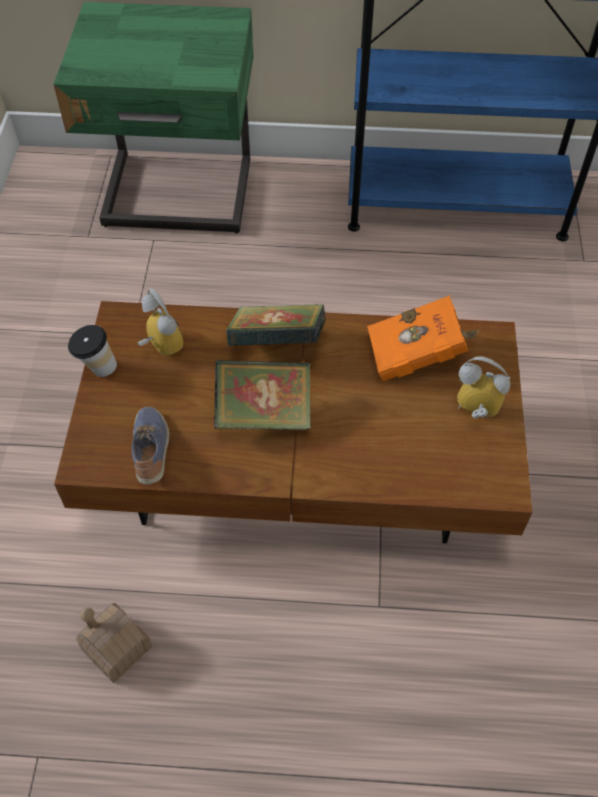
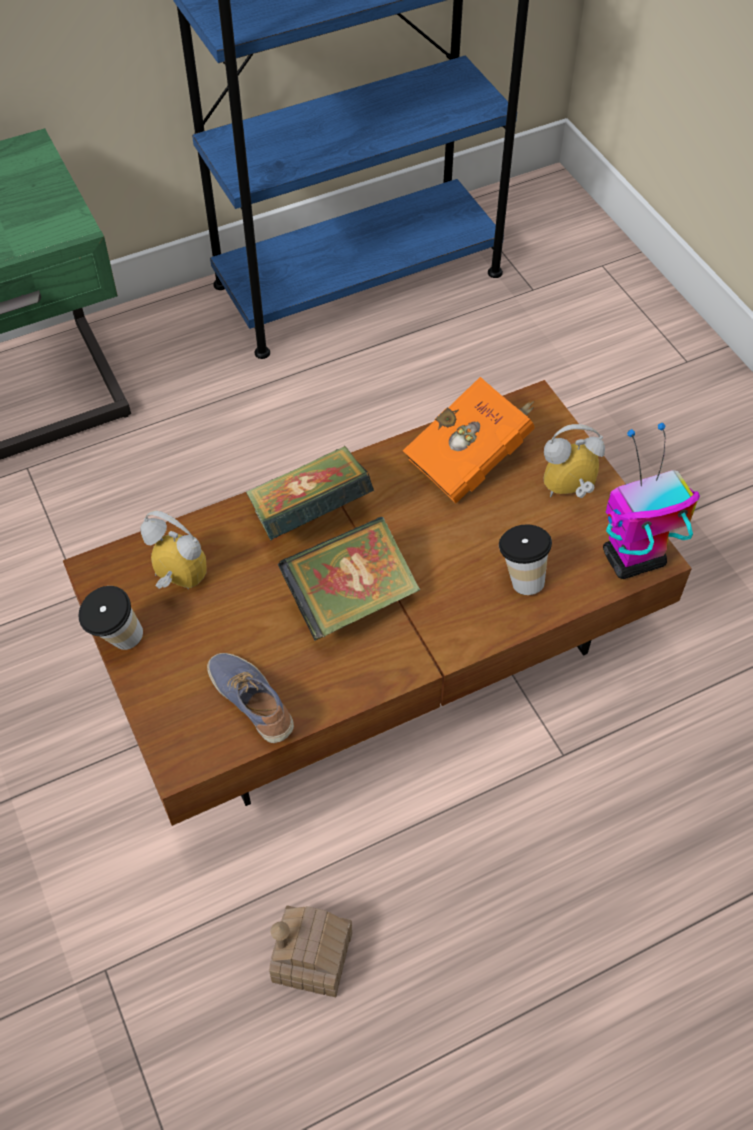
camera: 30 degrees left, 0 degrees up
(394, 456) = (520, 578): none -> cup
(488, 483) = (632, 560): none -> toy robot

